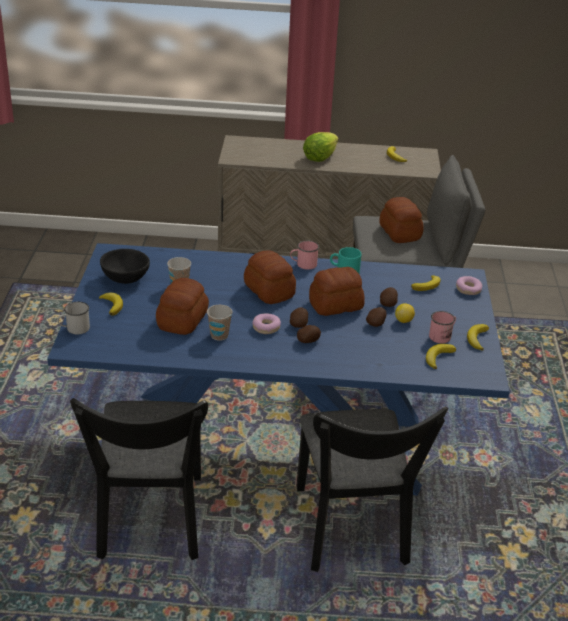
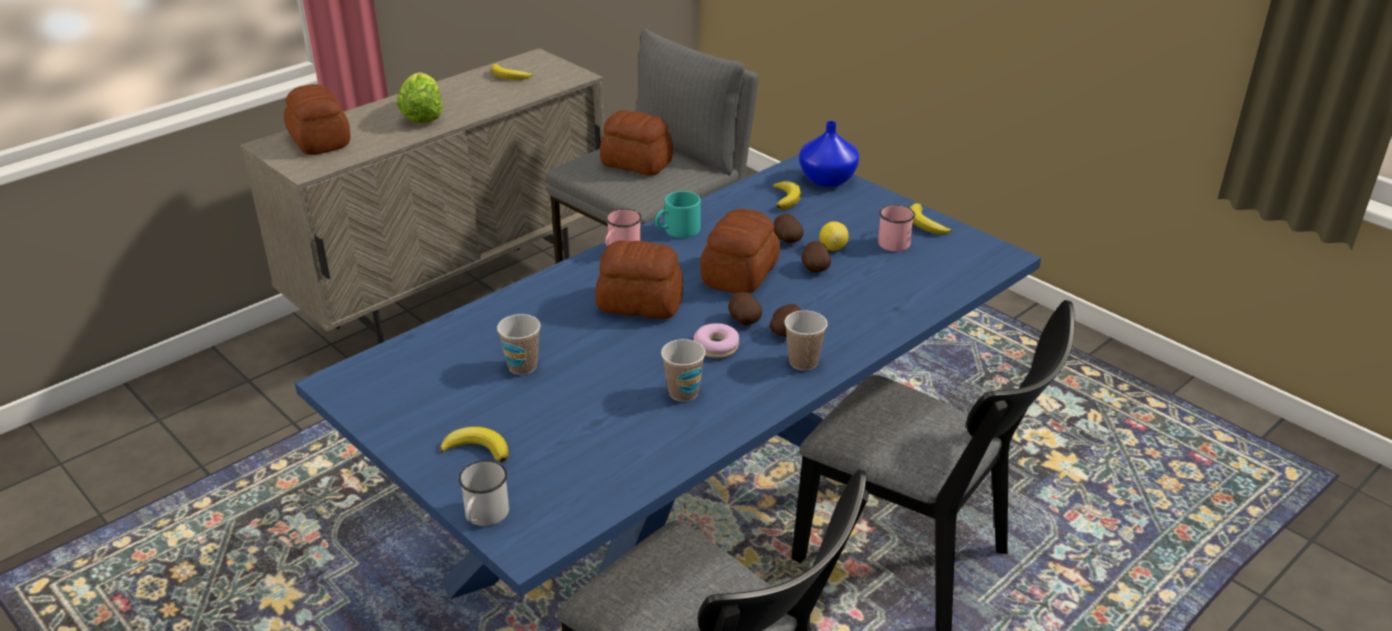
camera: 45 degrees left, 0 degrees up
(125, 278) = (429, 402): black bowl -> none
(181, 320) = (605, 406): bread -> bread (319, 141)
(290, 357) = (803, 362): none -> cup
(438, 357) = (930, 264): banana -> none
(468, 289) = (828, 180): donut -> blue vase

